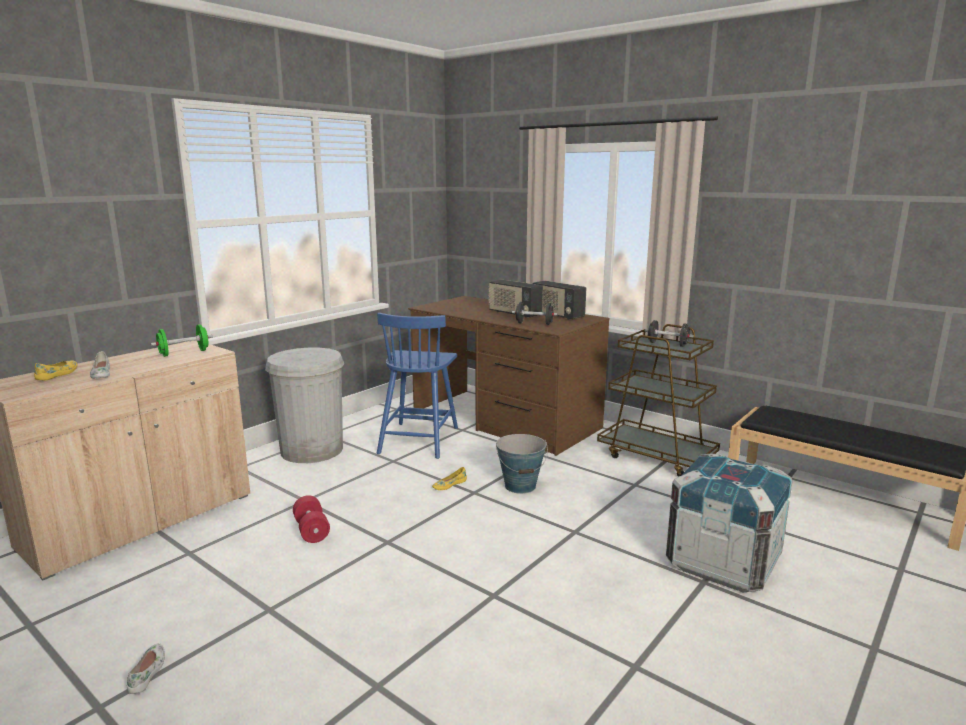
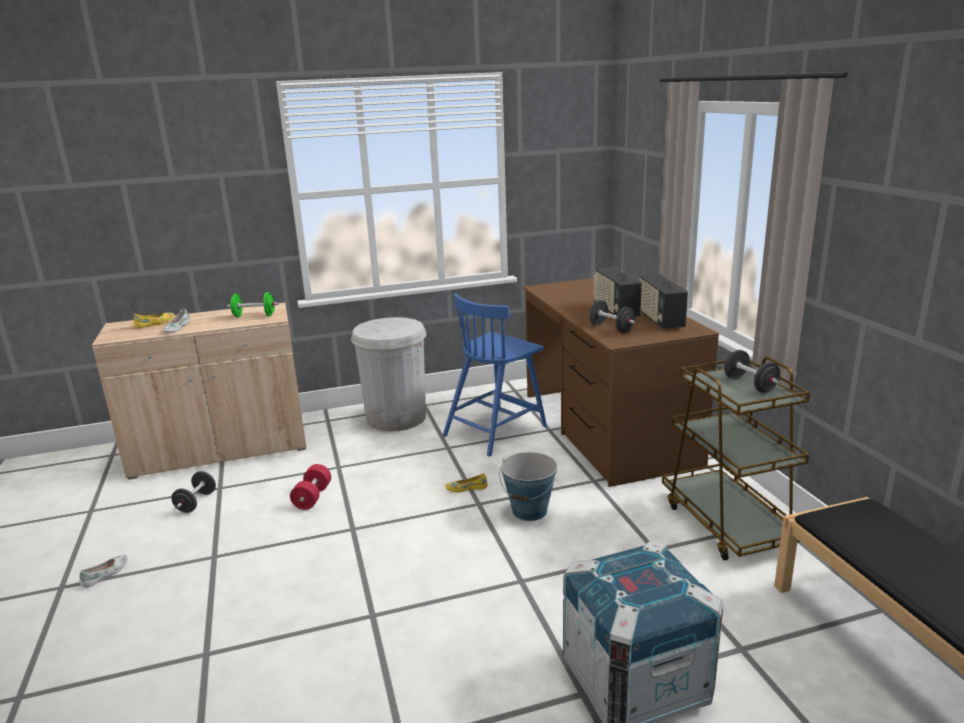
camera: 35 degrees right, 5 degrees up
(177, 573) = (196, 502): none -> black dumbbell

